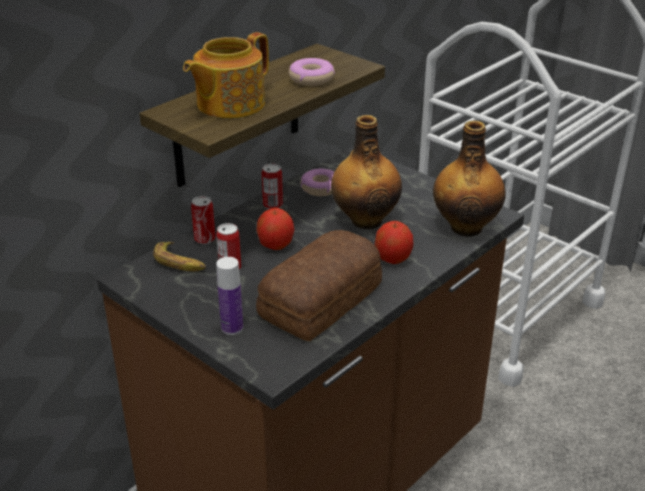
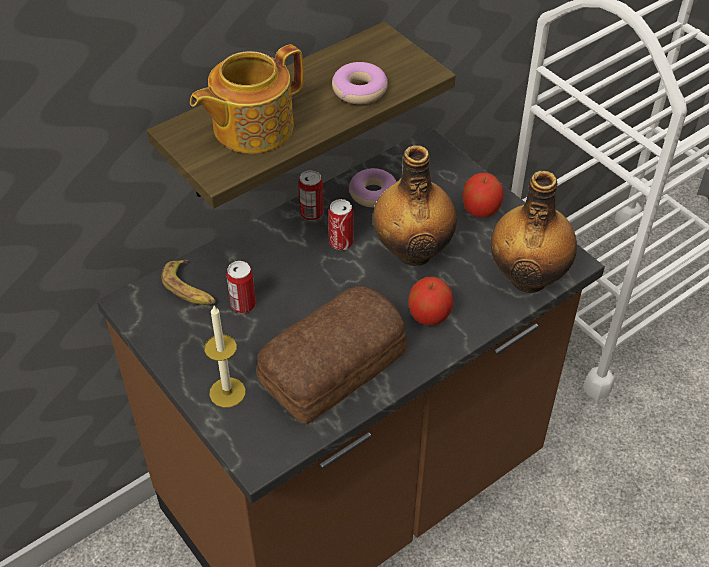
camera: 10 degrees right, 15 degrees up
(205, 239) = (224, 257): can -> can (341, 242)
(232, 328) = (227, 392): bottle -> candle
(276, 245) = (301, 277): apple -> apple (481, 210)

